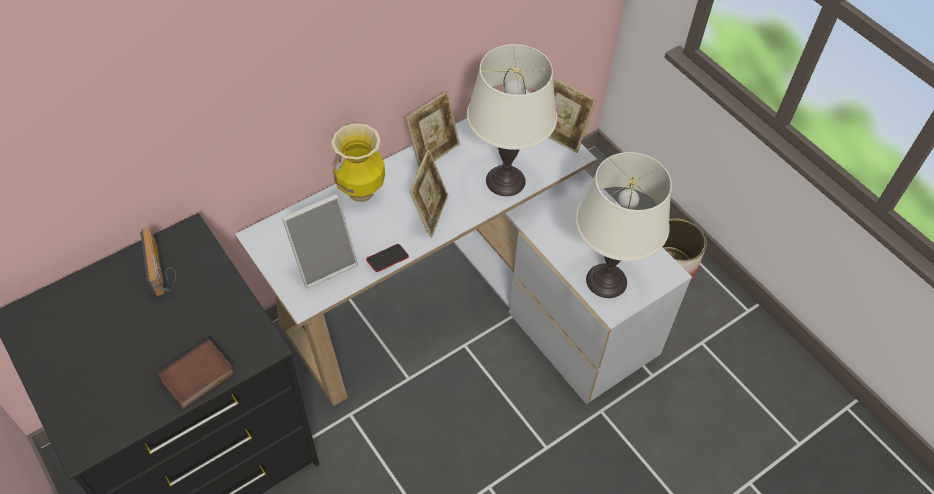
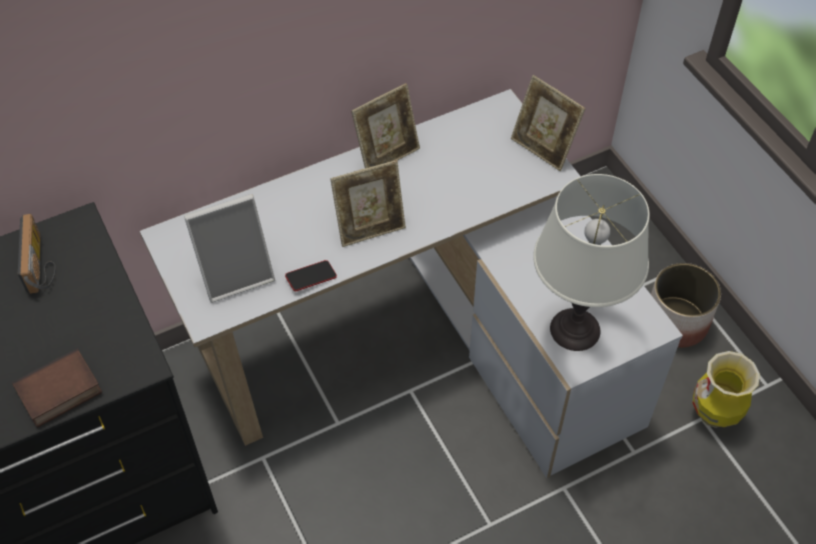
camera: 10 degrees right, 0 degrees up
(361, 192) = (294, 195): vase -> vase (714, 415)
(429, 213) = (370, 228): picture frame -> picture frame turned 45 degrees clockwise
(505, 180) = (467, 197): white table lamp -> none

